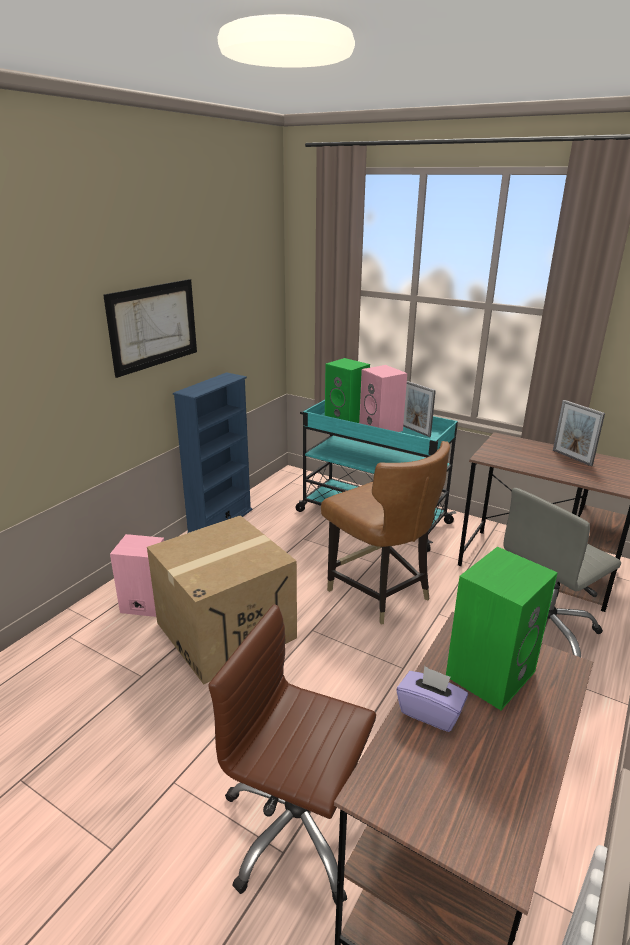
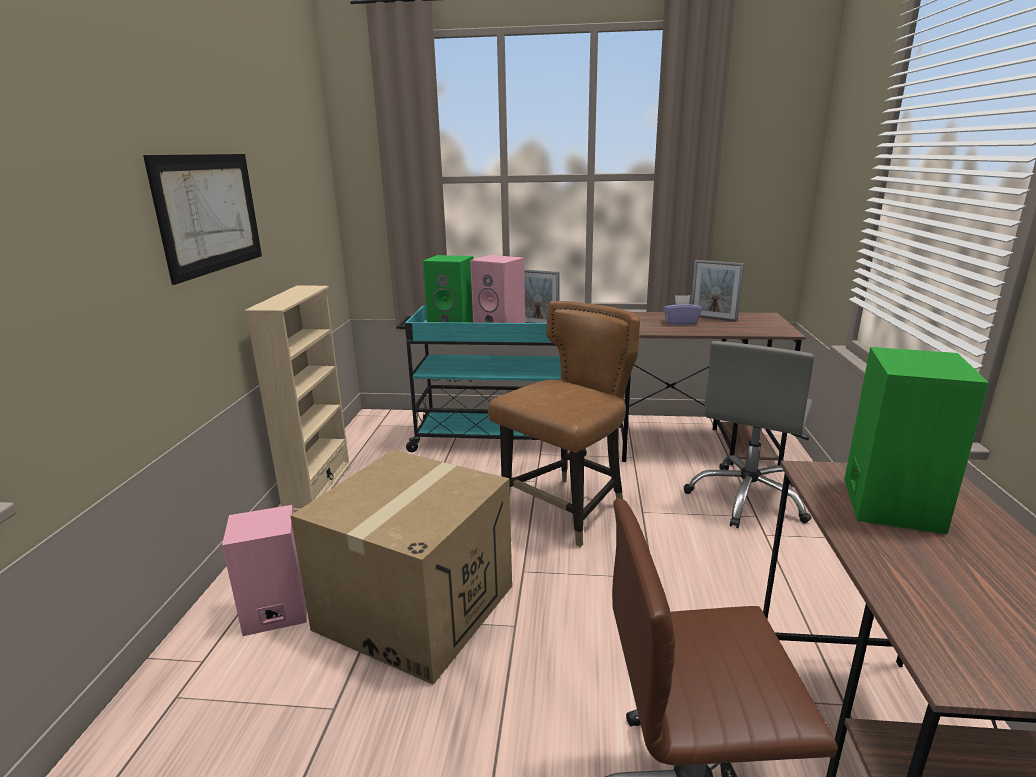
camera: 25 degrees left, 5 degrees down
(220, 521) = (318, 486): blue bookcase -> beige bookcase
(379, 592) = (566, 509): brown chair -> brown chair turned 75 degrees counterclockwise
(430, 712) = (891, 560): purple tissue box -> purple tissue box (680, 322)

